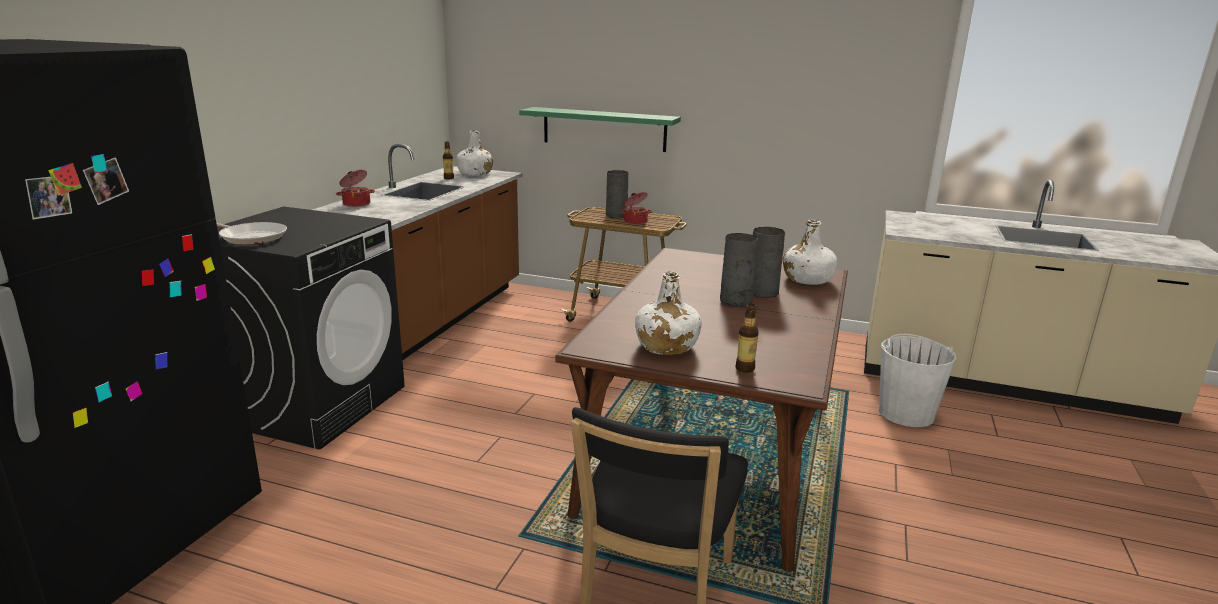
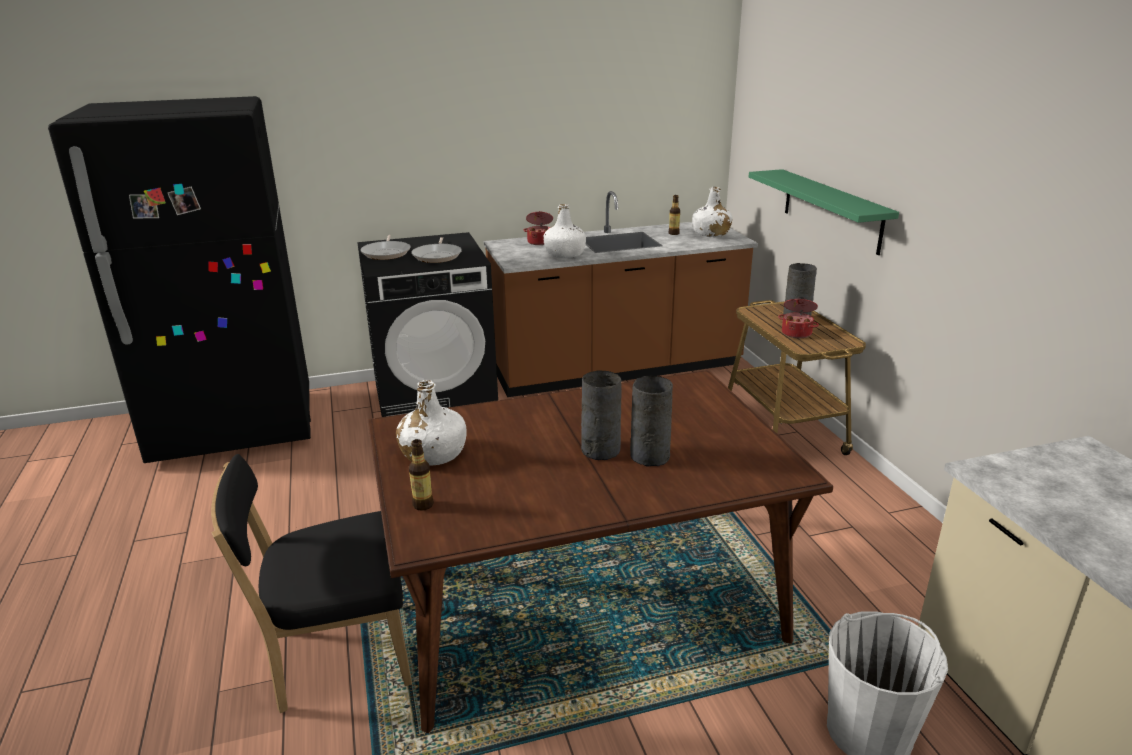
camera: 55 degrees right, 5 degrees up
(319, 226) = (437, 256): none -> frying pan
(807, 279) = (740, 469): white bottle -> white bottle (565, 254)

